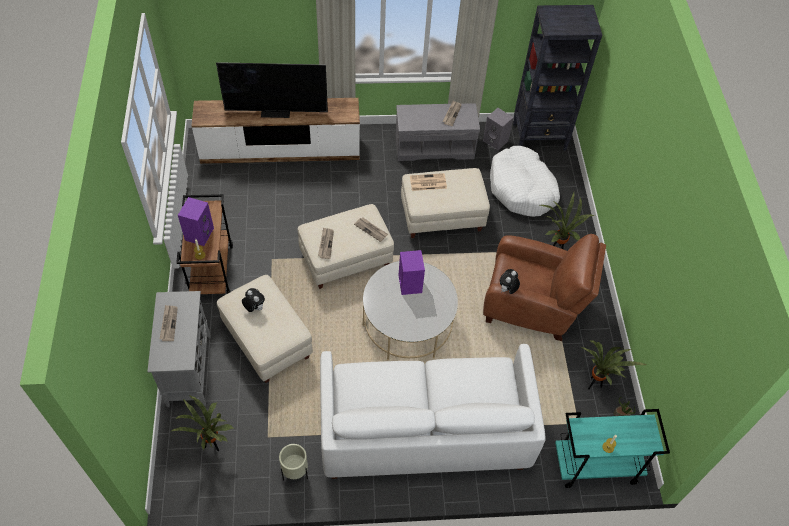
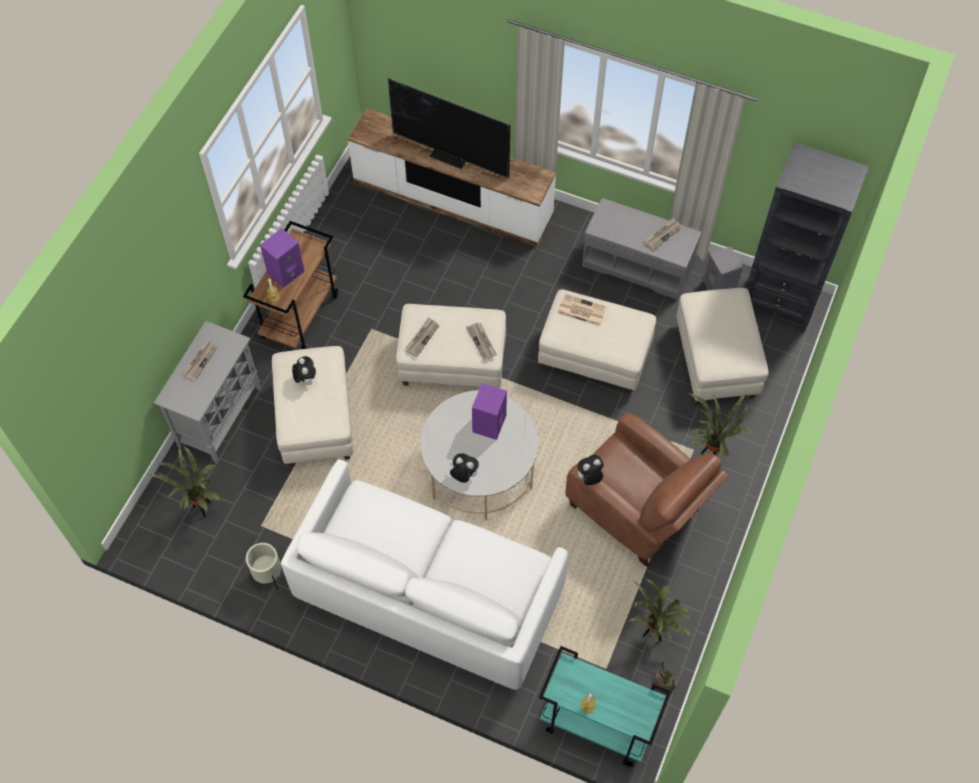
camera: 30 degrees right, 5 degrees up
(413, 327) = (463, 475): none -> plush toy
(522, 189) = (714, 361): white dog bed -> beige ottoman

